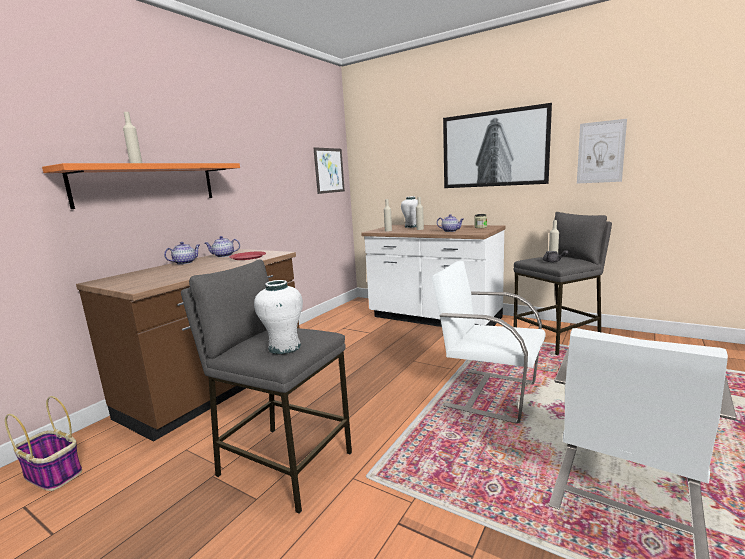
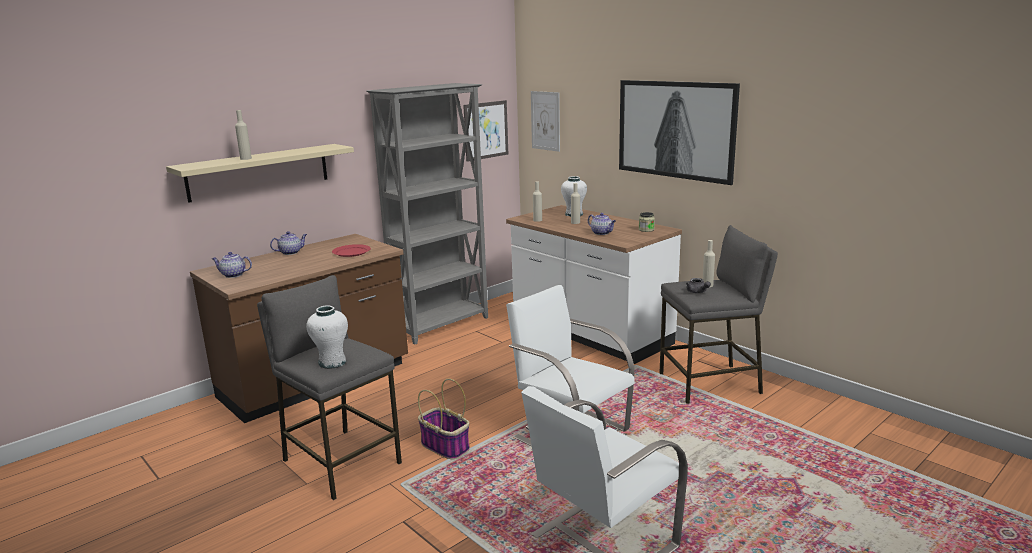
camera: 15 degrees right, 5 degrees up
(54, 474) = (164, 436): basket -> basket (446, 447)
(147, 184) = (259, 172): orange shelf -> beige shelf
(223, 256) = (331, 246): teapot -> teapot (233, 275)
(312, 328) = (442, 325): none -> grey bookcase
(600, 152) = (790, 156): picture -> picture (545, 121)

